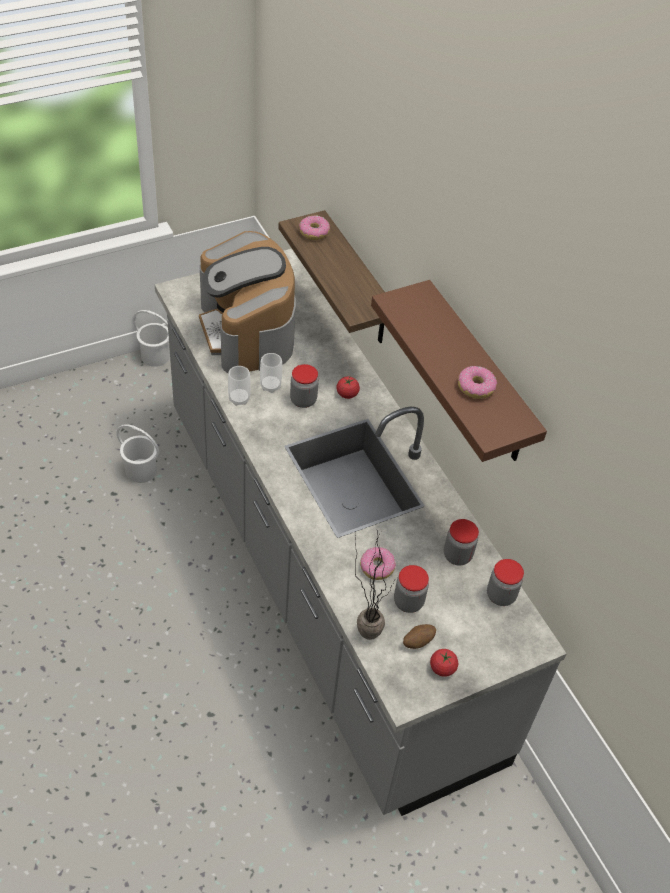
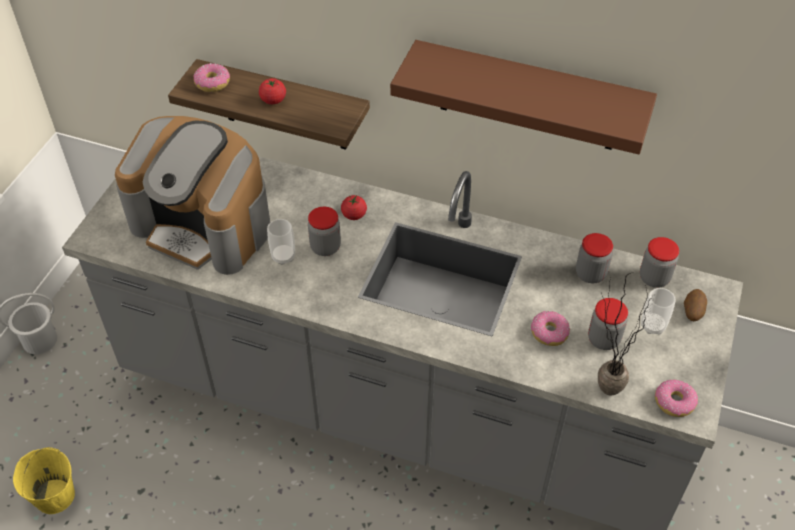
camera: 40 degrees left, 0 degrees up
(66, 456) = (54, 496): none -> yellow bucket
(141, 471) = (144, 450): white bucket -> none
(239, 399) = (270, 288): cup -> cup (652, 326)
(417, 641) = (647, 363): potato -> potato (692, 312)
(442, 668) = (687, 367): tomato -> tomato (273, 100)
(476, 387) = (567, 98): donut -> donut (674, 402)

